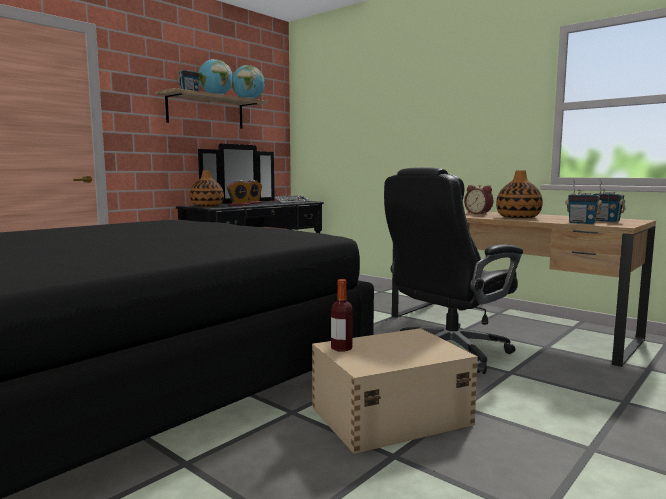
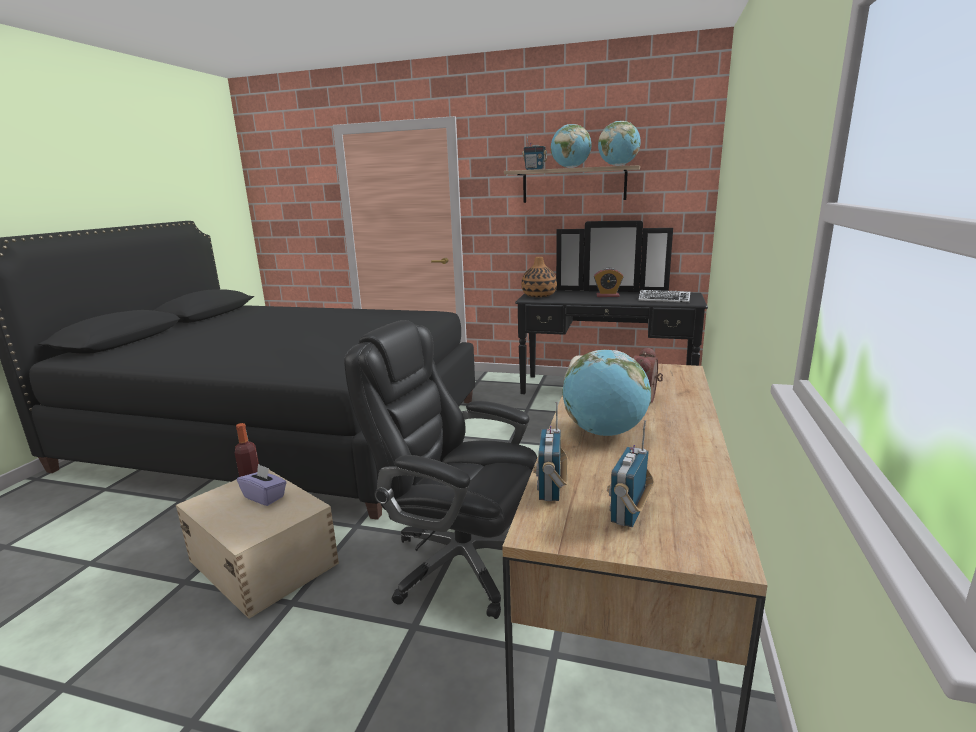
camera: 65 degrees right, 10 degrees up
(239, 205) = (572, 298): alarm clock -> none
(381, 344) = (265, 497): none -> purple tissue box
(518, 217) = (604, 432): vase -> globe

